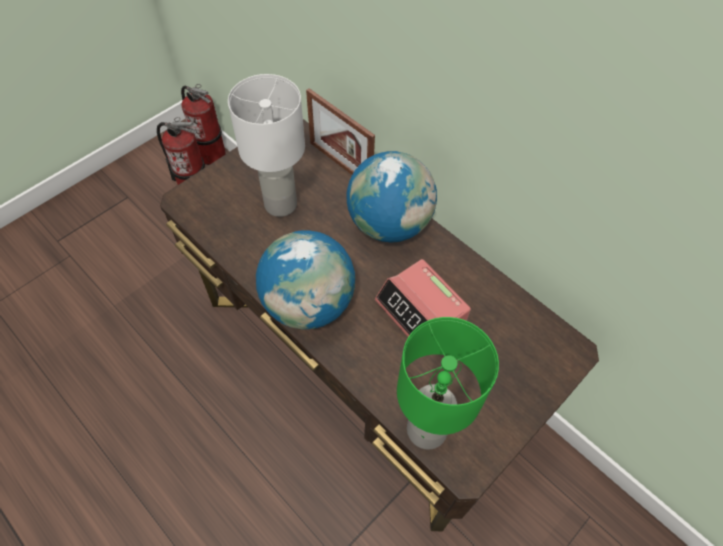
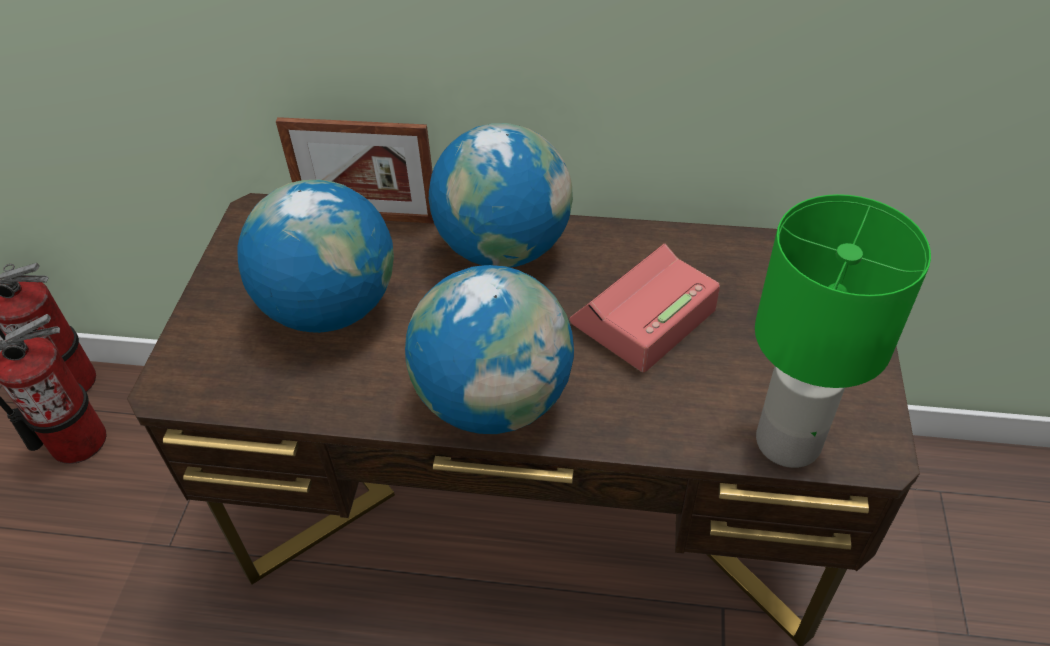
camera: 35 degrees left, 10 degrees down
(280, 204) = (330, 308): white table lamp -> globe
(421, 310) = (643, 318): alarm clock -> alarm clock turned 120 degrees clockwise

